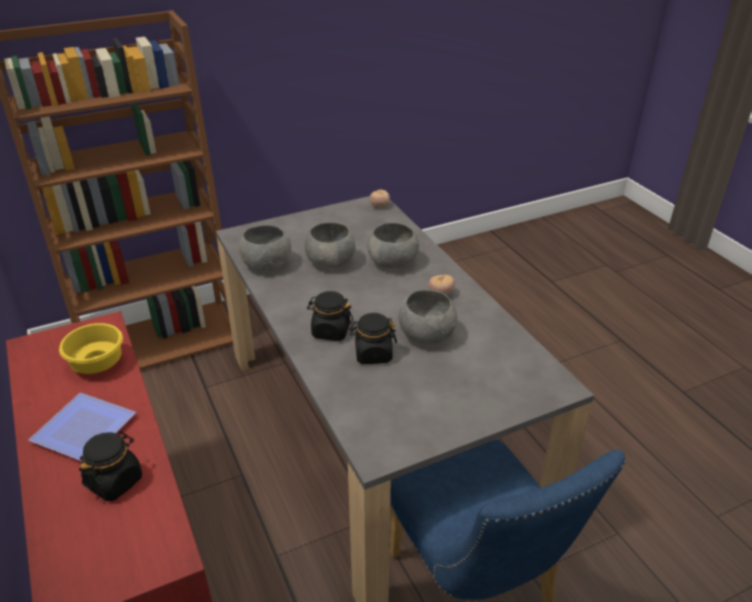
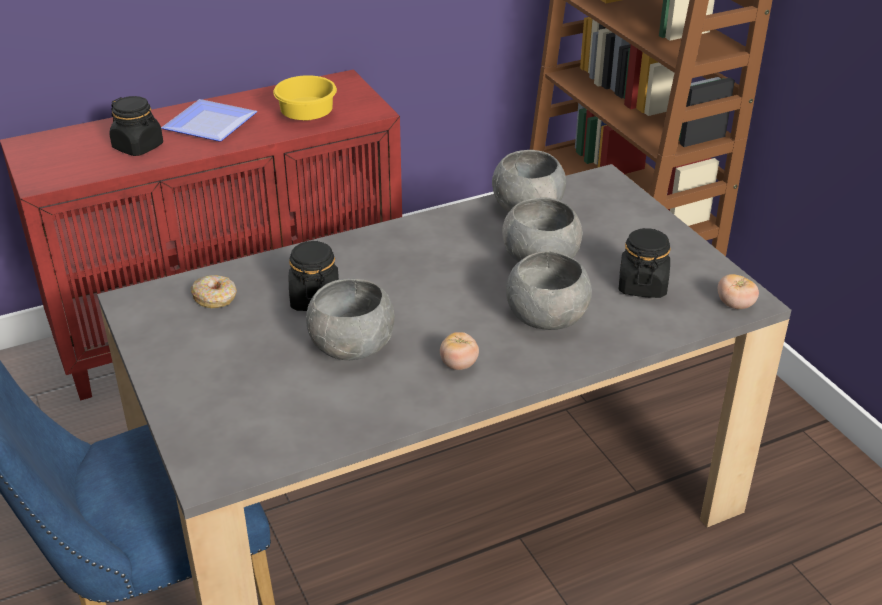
camera: 90 degrees right, 0 degrees up
(330, 331) = (368, 264): black jar -> black jar (642, 285)
(371, 406) = (215, 298): none -> donut

